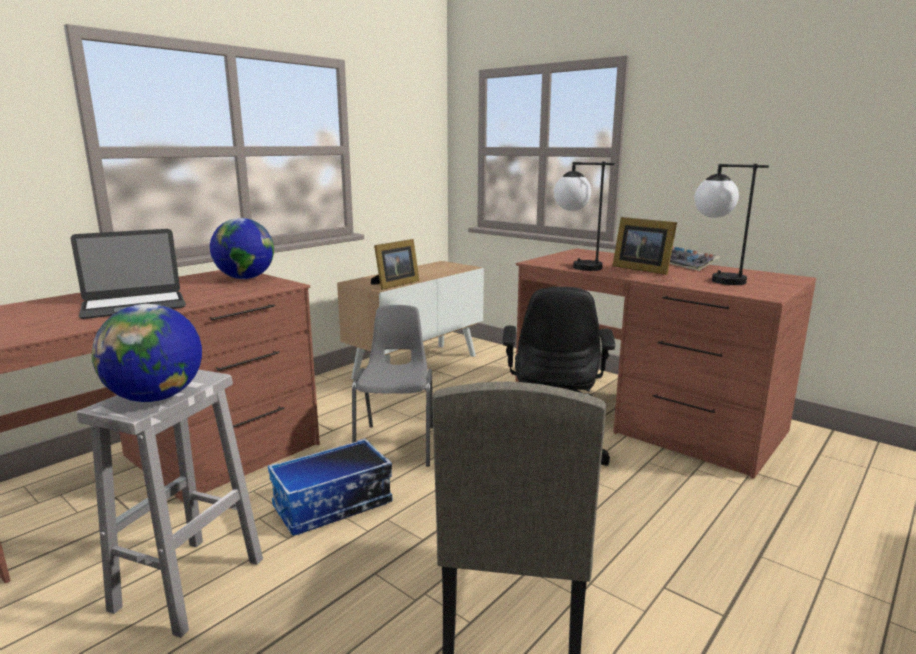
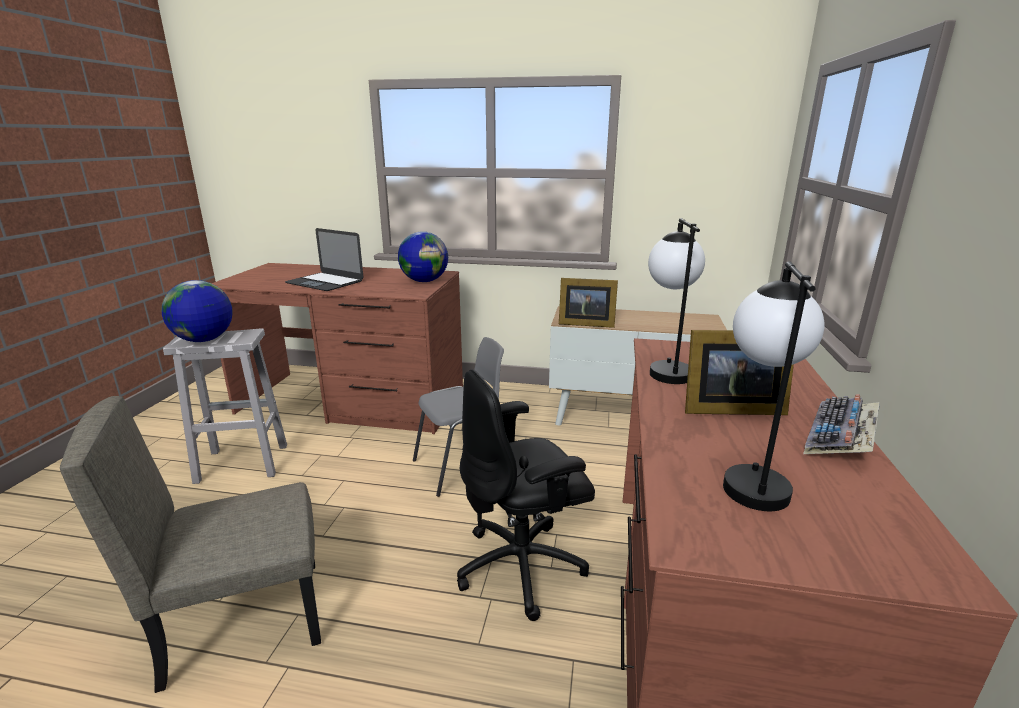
camera: 60 degrees right, 5 degrees up
(332, 506) = (350, 475): storage box -> none
(641, 269) = (727, 408): picture frame -> picture frame turned 105 degrees counterclockwise

